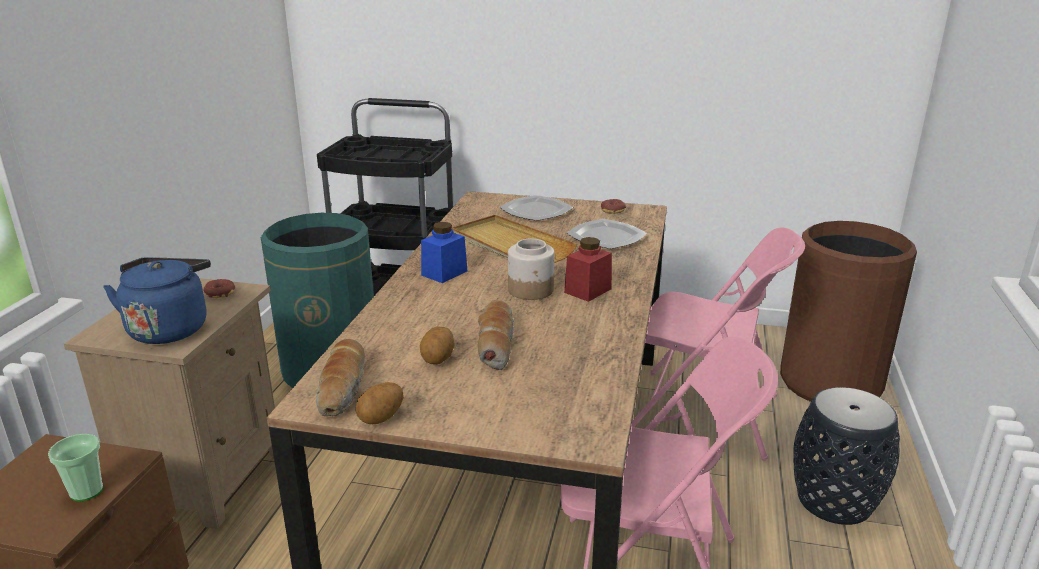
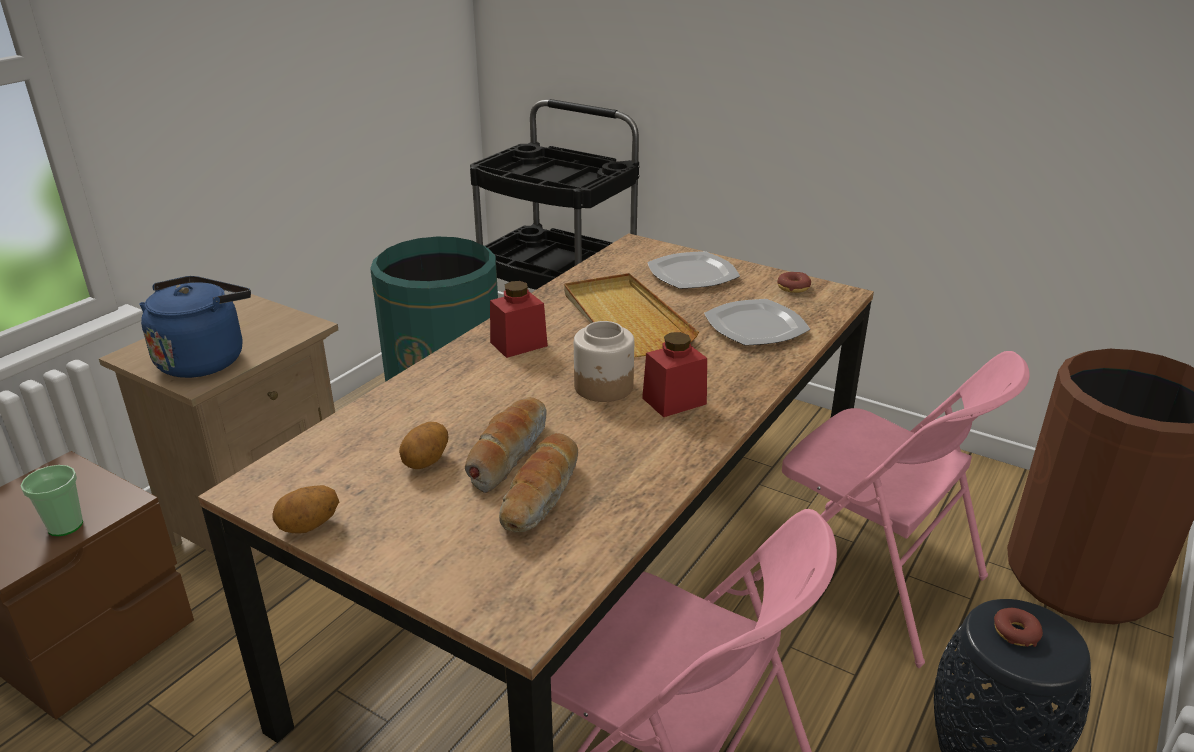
camera: 20 degrees right, 5 degrees up
(220, 293) = (280, 325): donut -> donut (1016, 632)
(343, 388) = (299, 478): bread -> bread (542, 496)
(444, 273) = (518, 344): blue jar -> red jar

